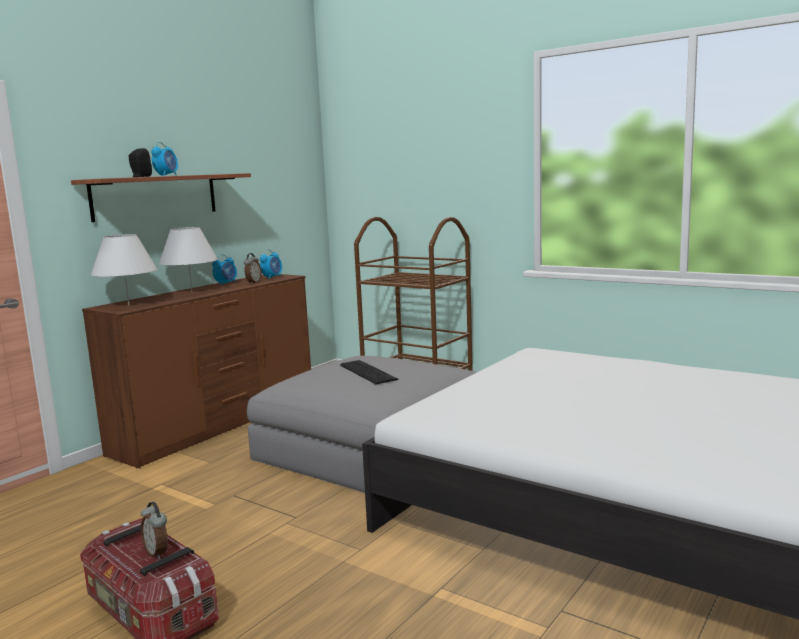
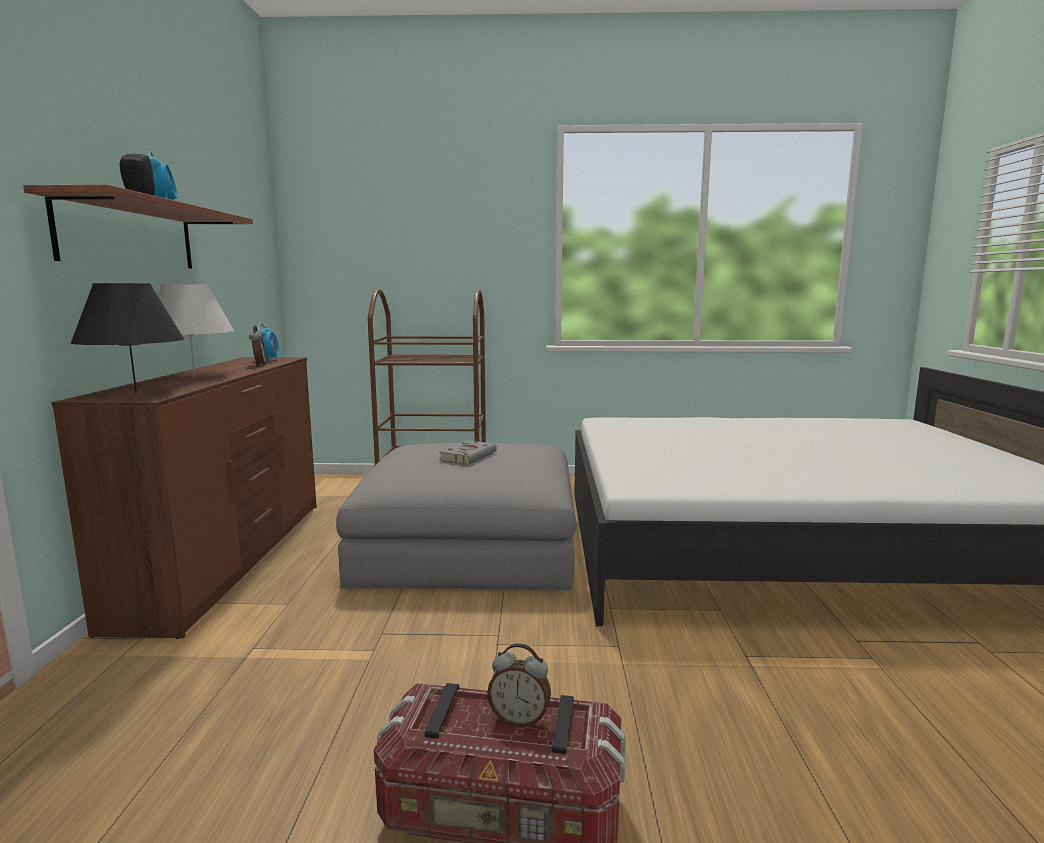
camera: 35 degrees left, 0 degrees up
(129, 305) = (136, 393): white table lamp -> black table lamp
(226, 284) = (220, 367): alarm clock -> none
(368, 371) = (469, 456): keyboard -> grey book

